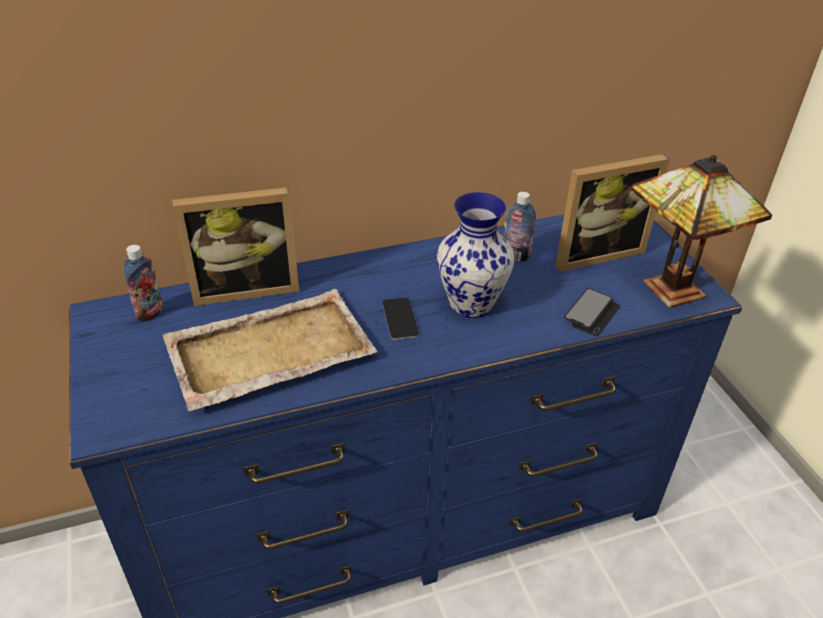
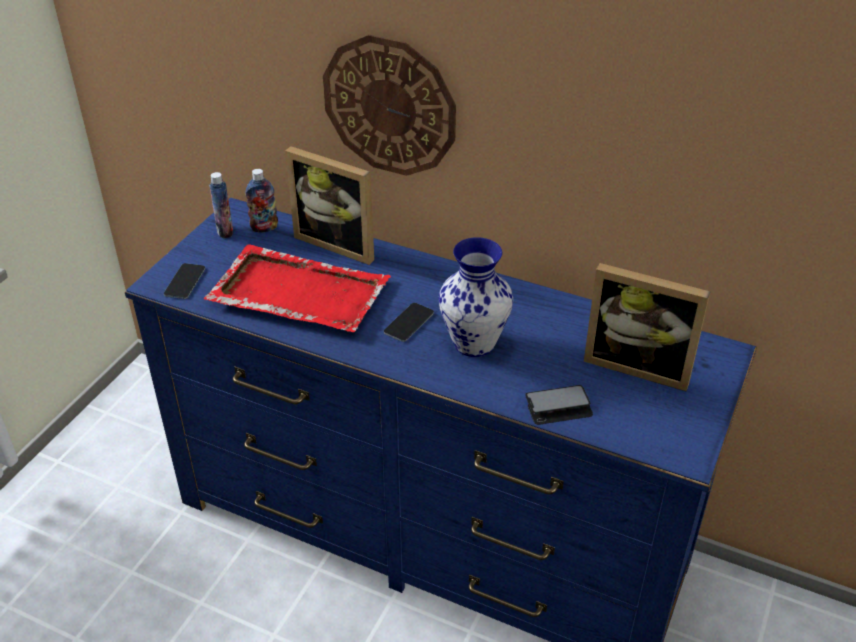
camera: 45 degrees right, 0 degrees up
(132, 409) = (185, 281): none -> phone
(268, 112) = (389, 106): none -> wall clock
(268, 352) = (297, 293): beige tray -> red tray
(515, 256) = (565, 328): bottle -> bottle (225, 231)
(669, 288) = (661, 429): table lamp -> none

